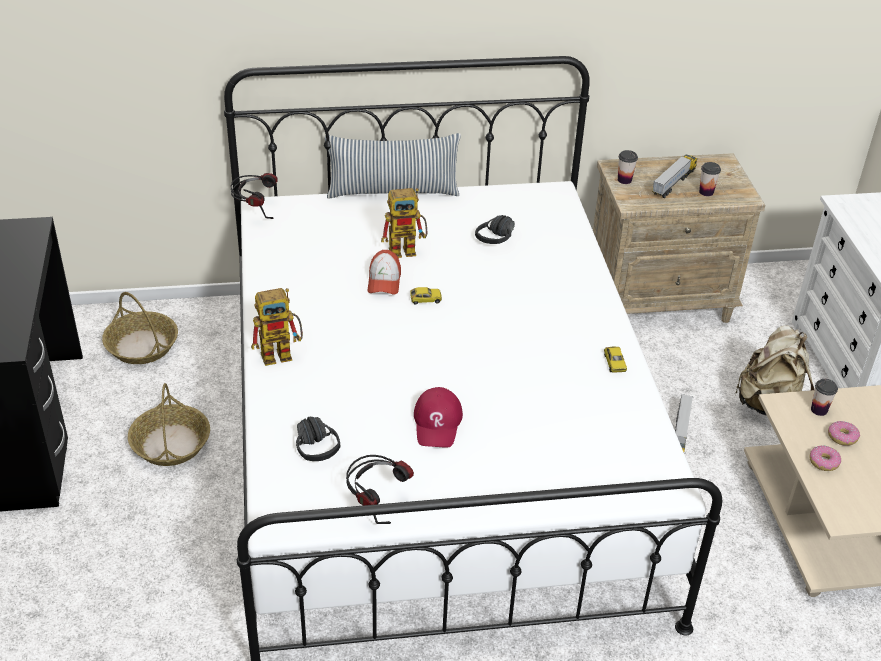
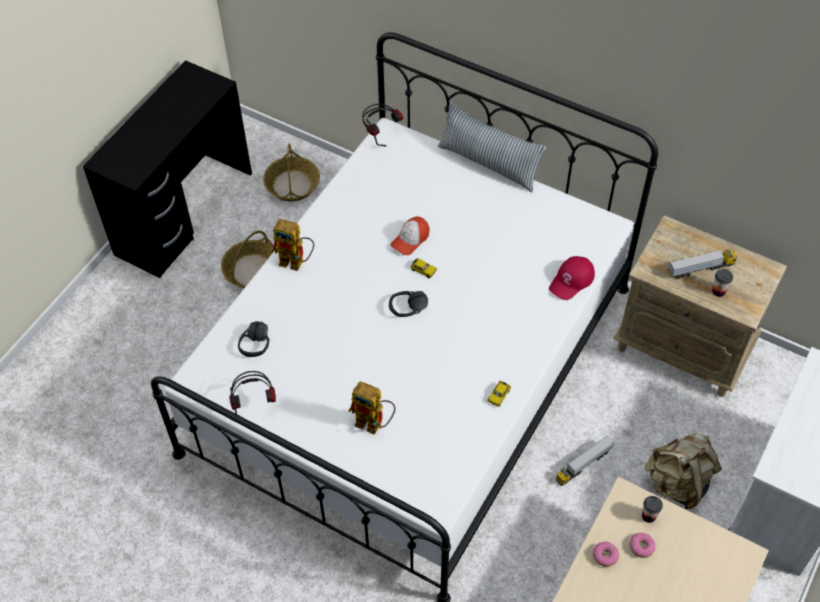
camera: 40 degrees right, 15 degrees up
(408, 249) = (451, 221): toy robot -> toy robot (374, 424)
(437, 423) = (341, 370): red cap -> red cap (572, 280)
(501, 241) = (523, 249): black headphones -> black headphones (410, 312)
(624, 180) = (664, 245): cup -> none

